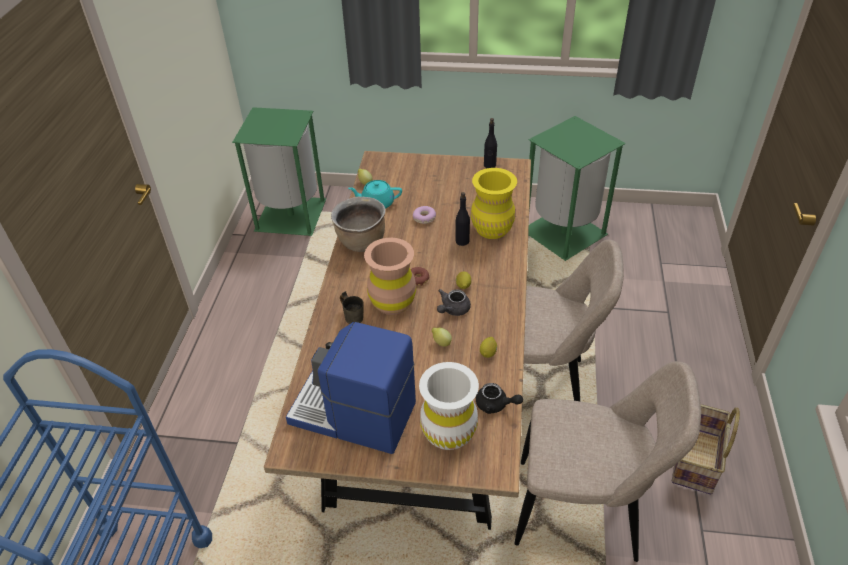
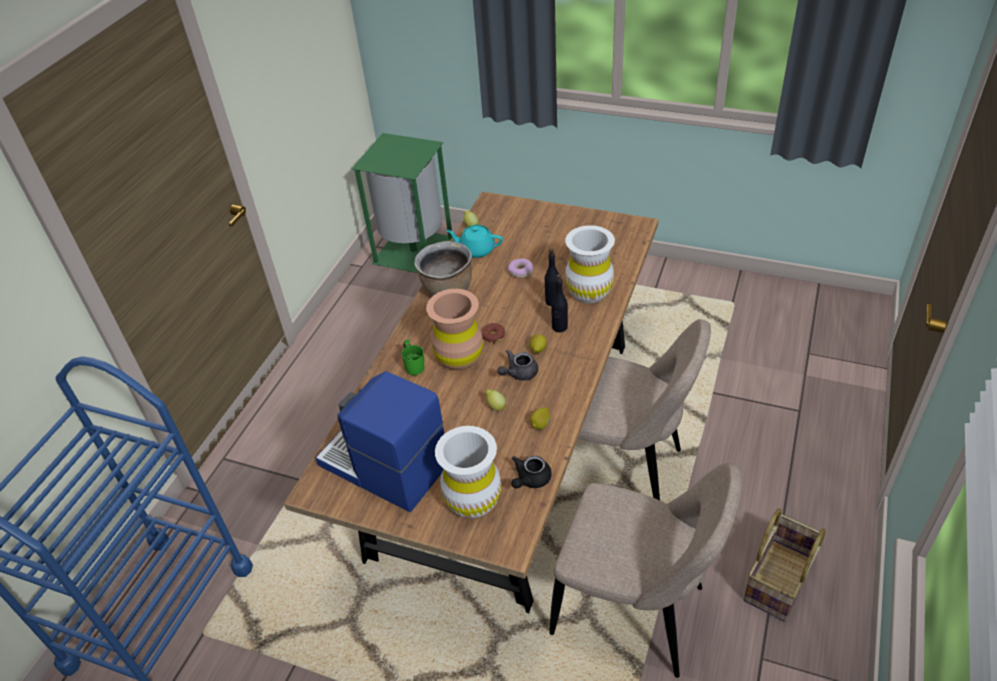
camera: 15 degrees right, 0 degrees up
(353, 316) = (415, 365): grey mug -> green mug
(489, 165) = (610, 221): black bottle -> black bottle (559, 327)
(492, 229) = (589, 292): yellow vase -> white vase
(495, 405) = (530, 480): black teapot -> black teapot turned 90 degrees clockwise
(565, 232) = (706, 305): green trash can -> none

